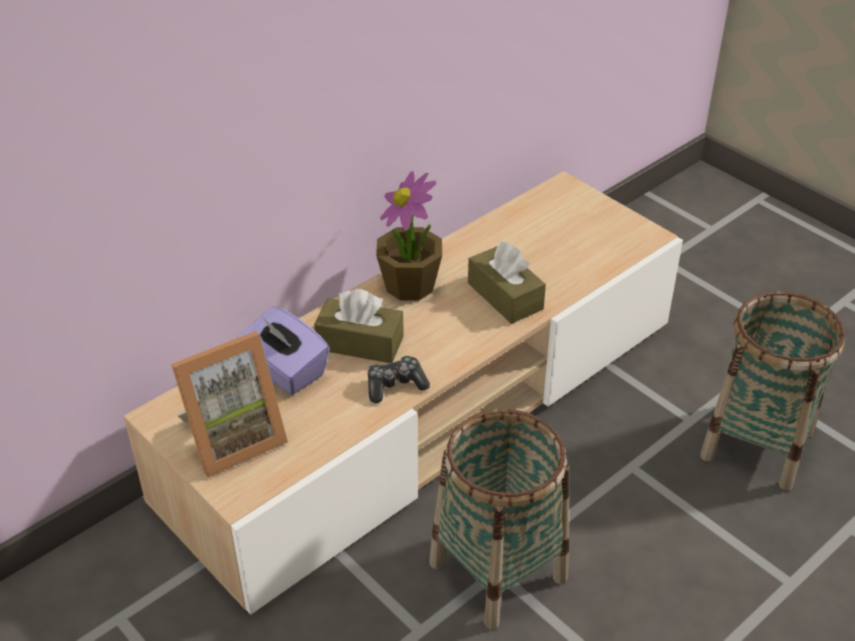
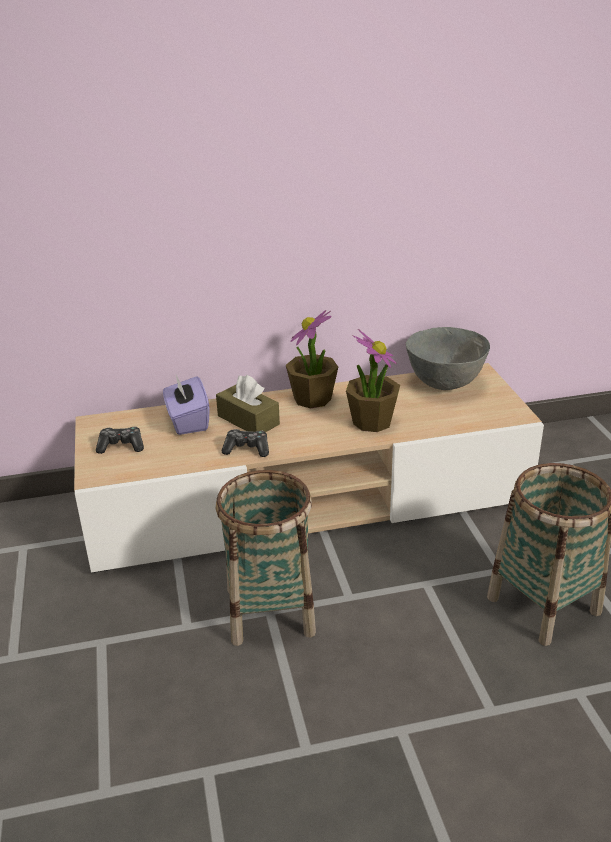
camera: 30 degrees right, 10 degrees down
(232, 438) = (121, 446): picture frame -> game controller
(505, 296) = (372, 421): brown tissue box -> potted plant
(540, 216) = (444, 384): none -> grey bowl

